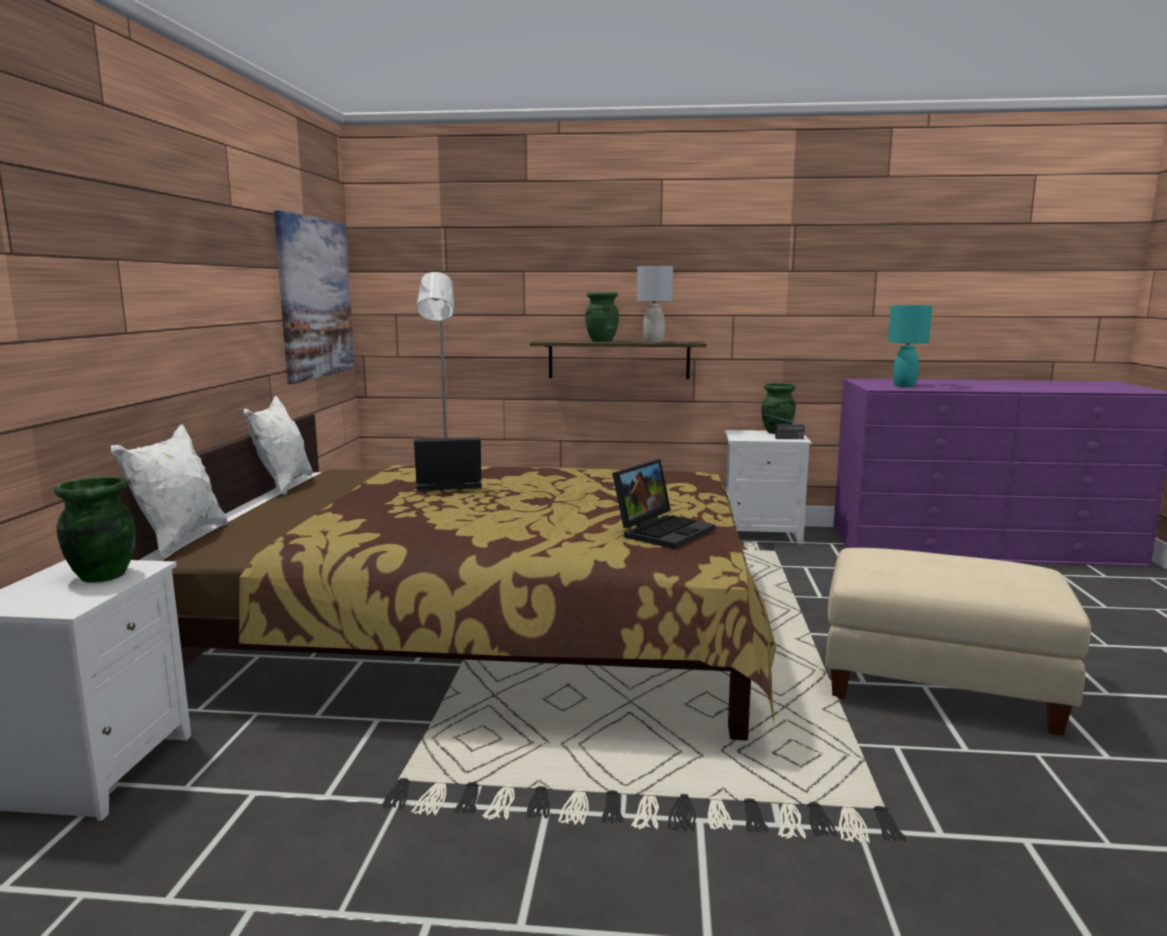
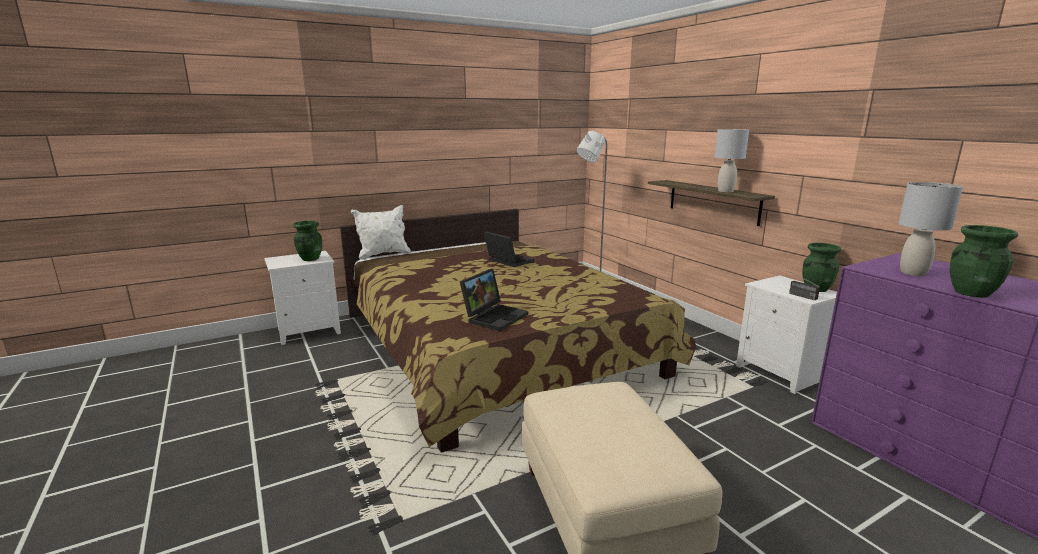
camera: 55 degrees right, 5 degrees up
(282, 485) = (473, 243): white pillow -> none
(315, 298) = (542, 144): picture -> none
(601, 341) = (695, 186): green vase -> green vase (970, 293)
(663, 531) = (494, 316): laptop -> laptop turned 60 degrees counterclockwise
(904, 386) = (913, 273): turquoise table lamp -> grey table lamp

